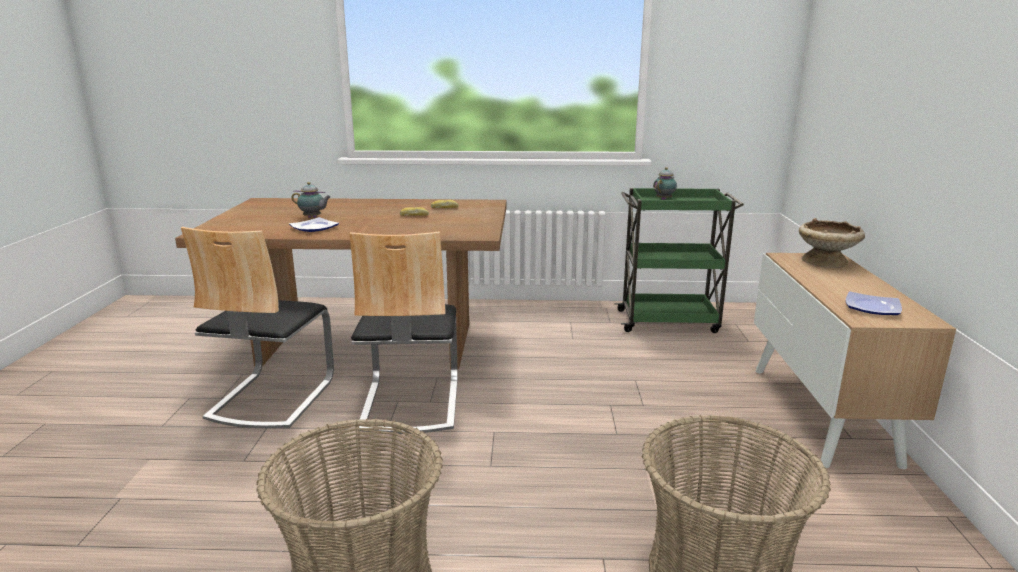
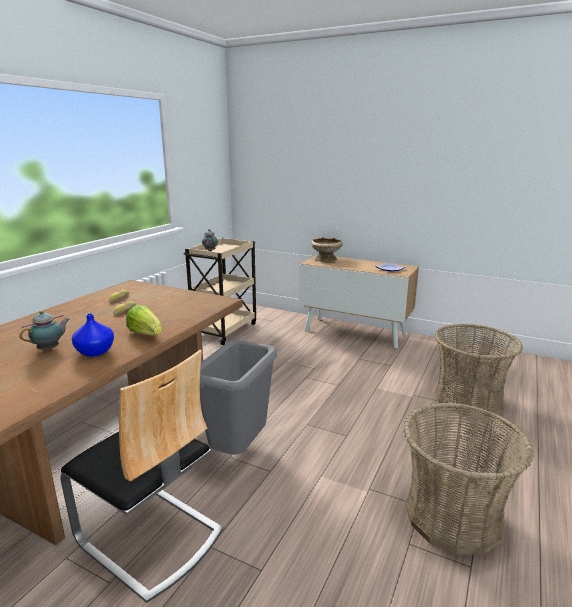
camera: 65 degrees left, 0 degrees up
(314, 228) = (96, 352): plate -> blue vase
(362, 231) = (146, 334): none -> lettuce
(410, 403) = (238, 451): chair -> grey trash can
(669, 321) = (225, 330): green cart -> beige cart

